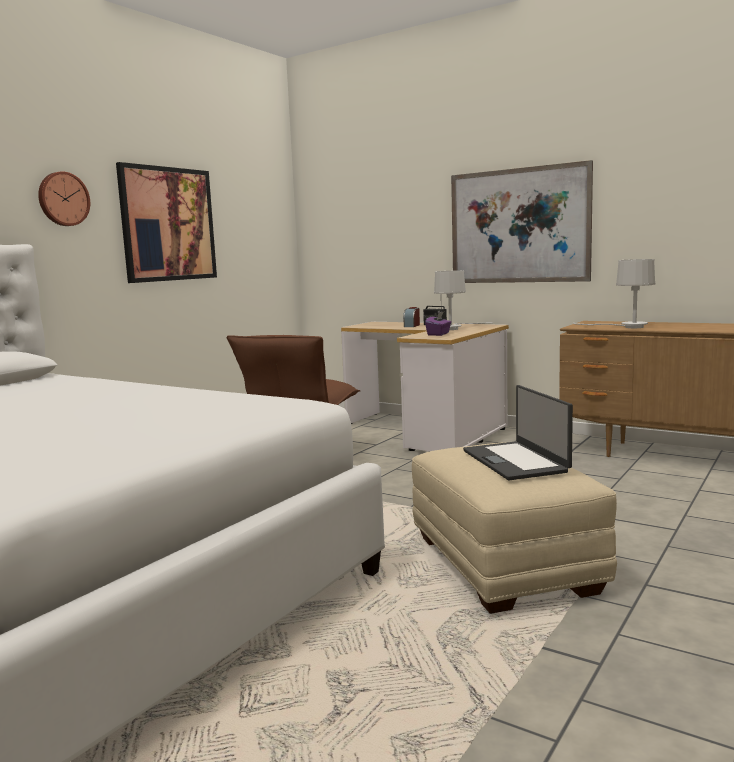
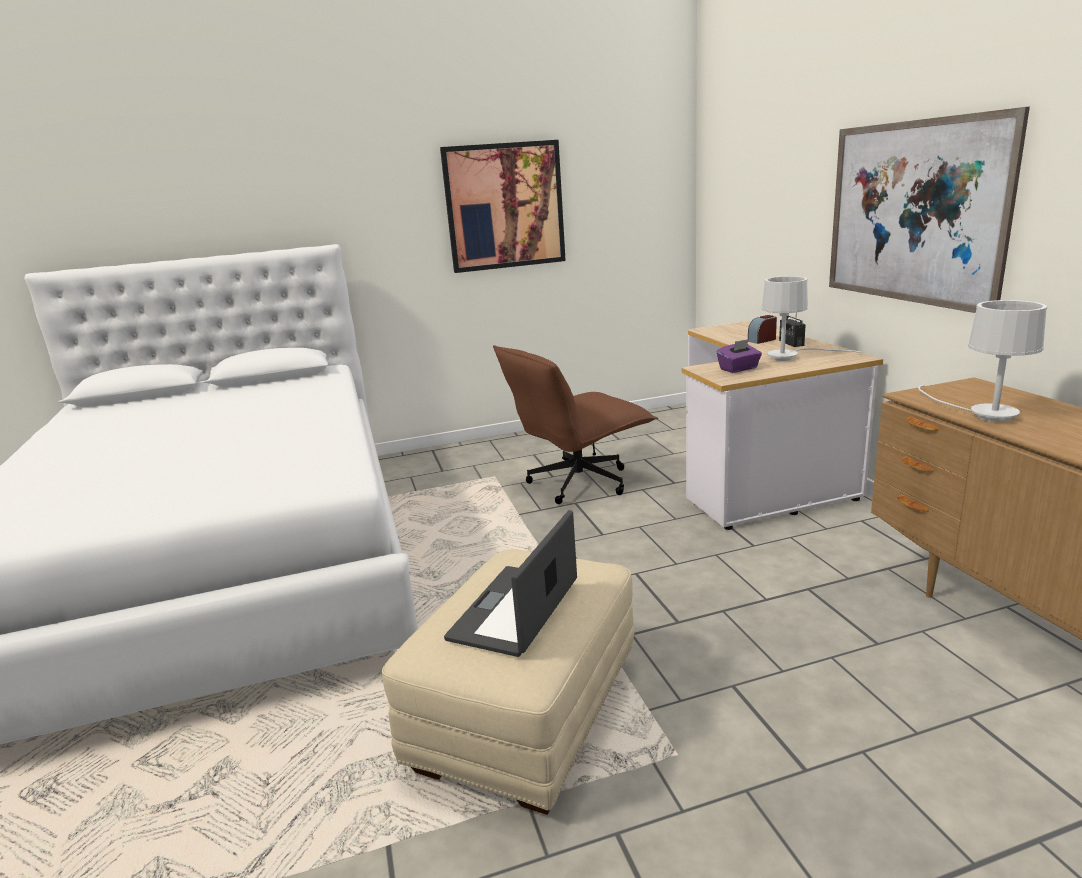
camera: 40 degrees right, 10 degrees up
(63, 199) = (380, 194): wall clock -> none

